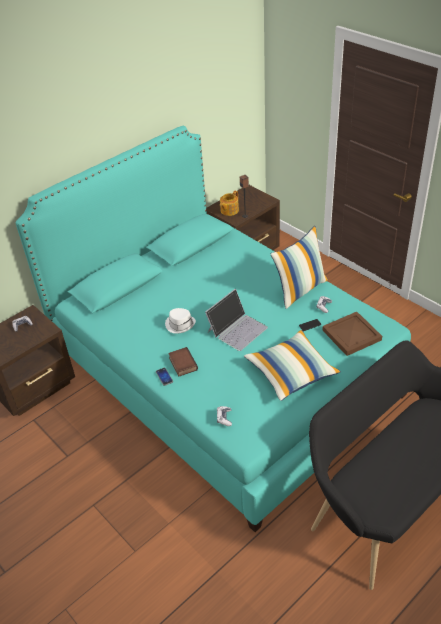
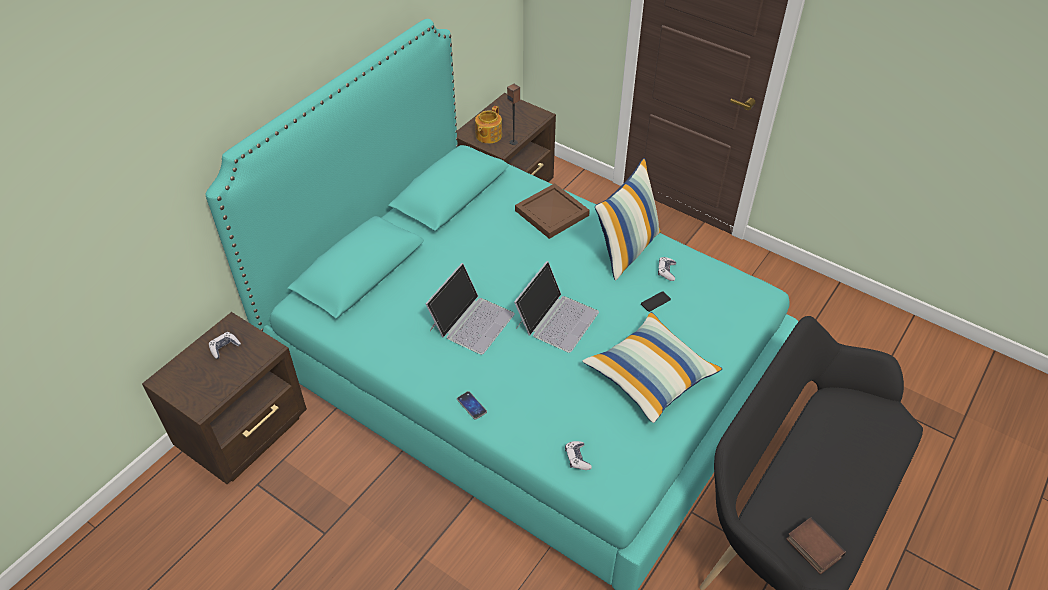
camera: 15 degrees left, 5 degrees up
(180, 324) = (471, 321): white hat -> laptop
(182, 364) = (492, 382): book -> book (812, 548)
(350, 335) = (714, 310): brown tray -> brown tray (550, 213)

